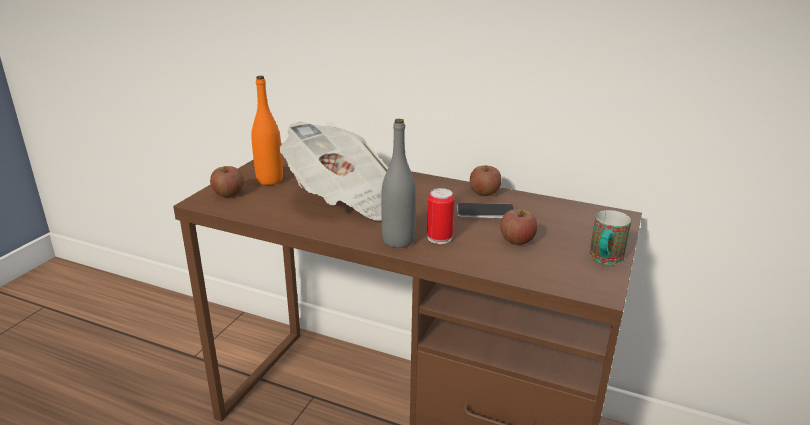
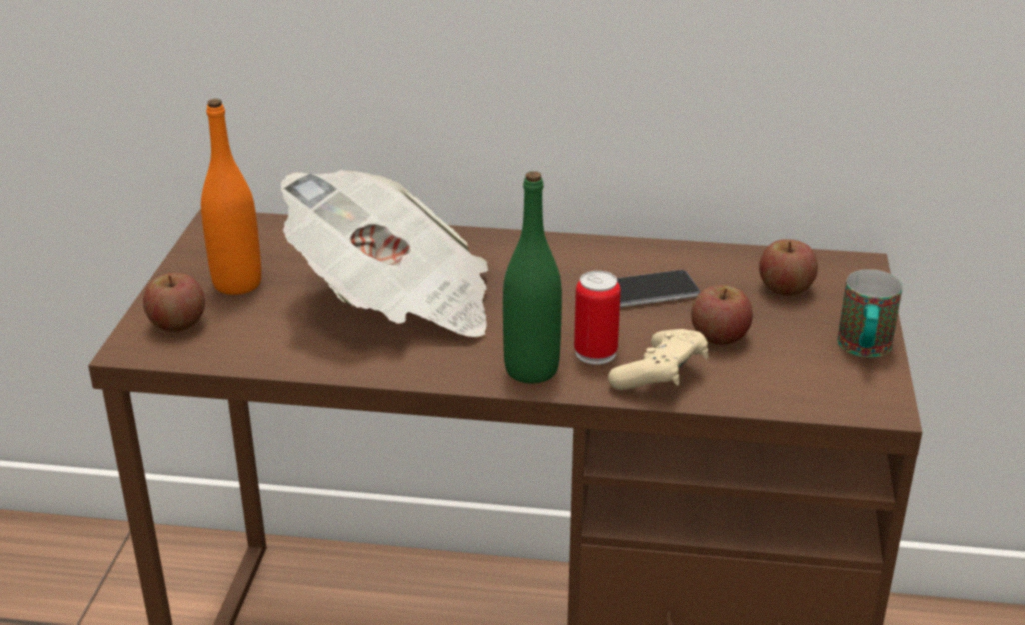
camera: 15 degrees left, 5 degrees up
(398, 241) = (531, 370): grey bottle -> green bottle
(470, 255) = (660, 377): none -> beige game controller
(484, 192) = (626, 253): apple -> apple (785, 288)

